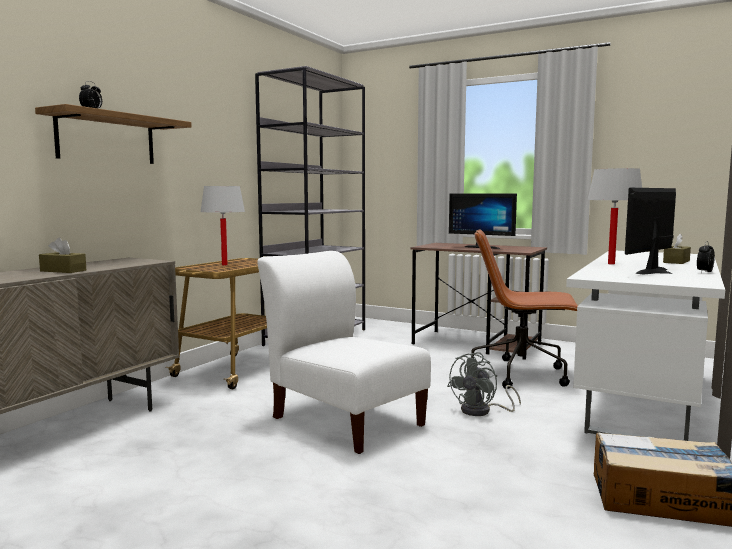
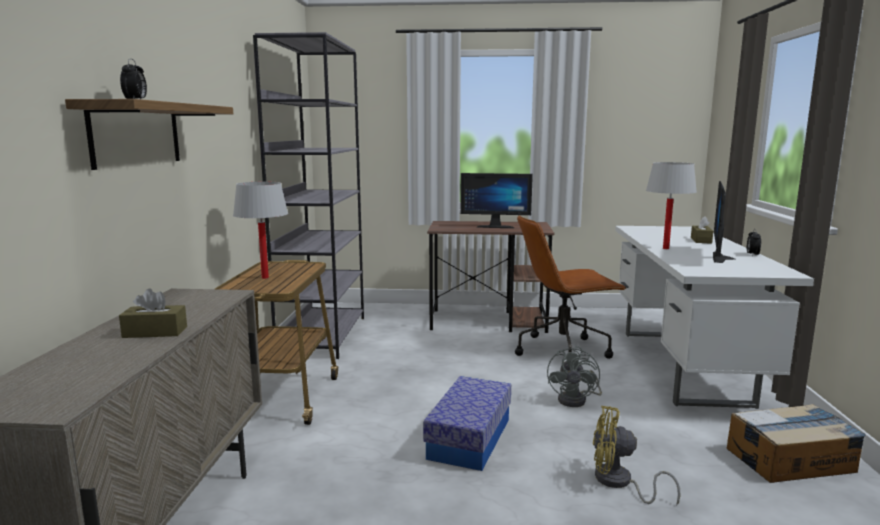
camera: 25 degrees left, 5 degrees up
(343, 419) = (469, 438): white chair -> storage box
(436, 475) = (619, 483): none -> yellow fan

